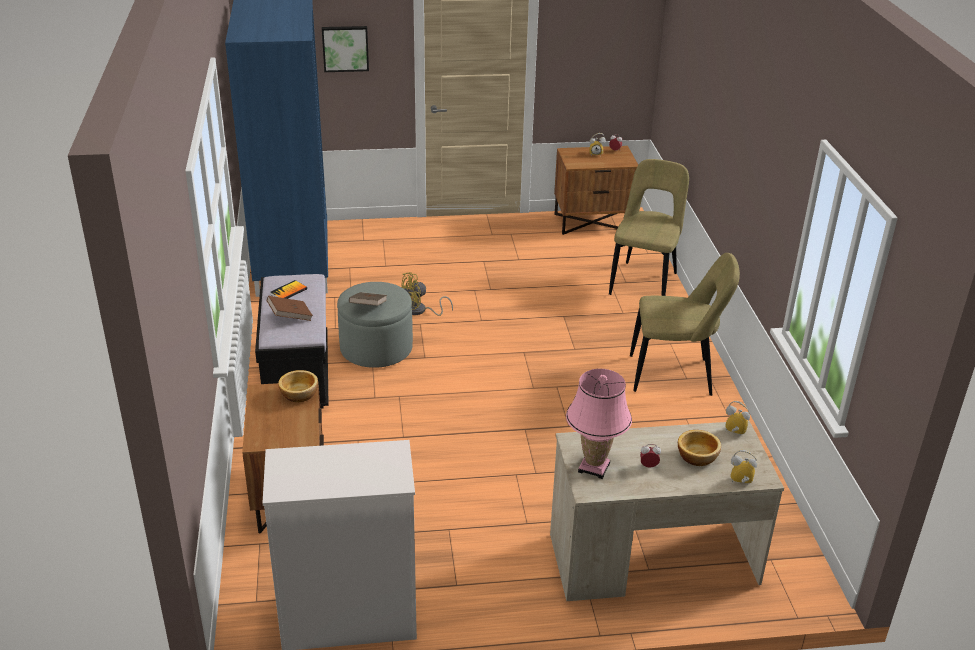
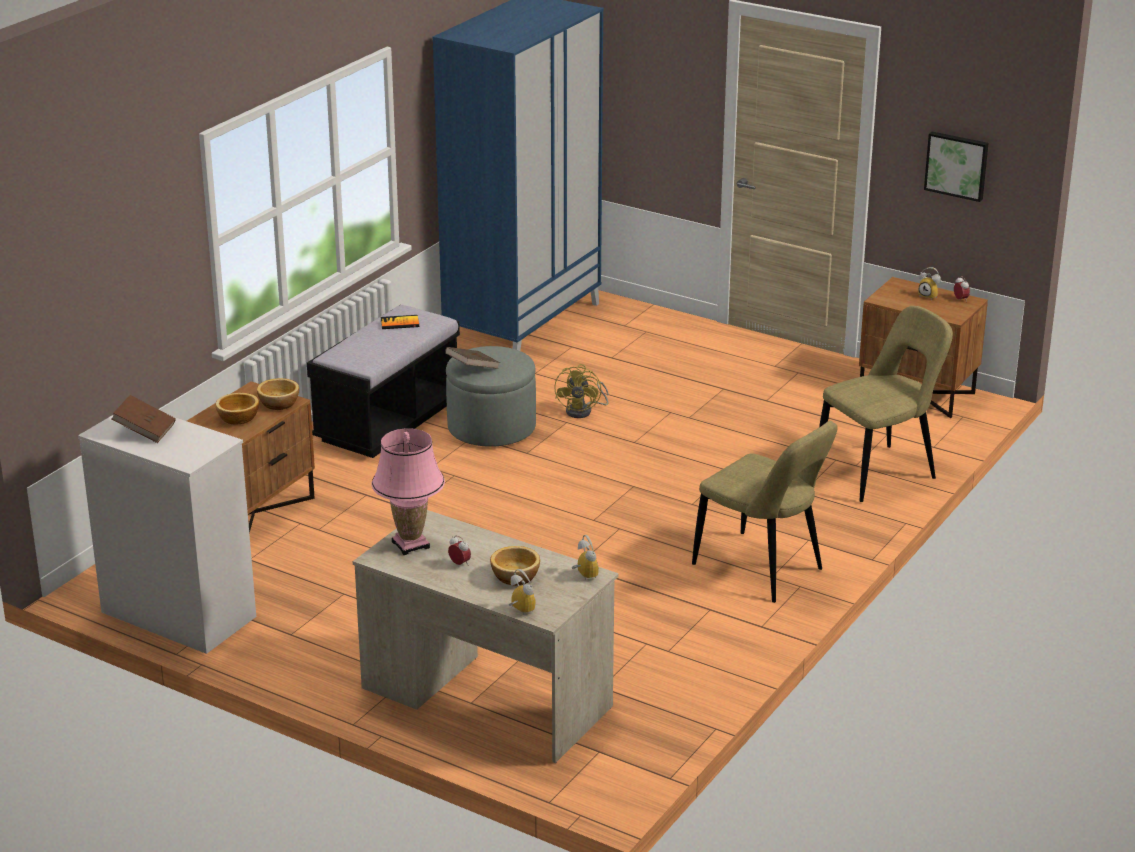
camera: 40 degrees right, 5 degrees down
(284, 422) = (238, 418): none -> bowl
(290, 317) = (370, 344): brown book -> brown book (145, 431)
(345, 48) = (648, 81): picture -> picture (957, 165)
(420, 311) = (583, 411): yellow fan -> yellow fan turned 90 degrees counterclockwise

